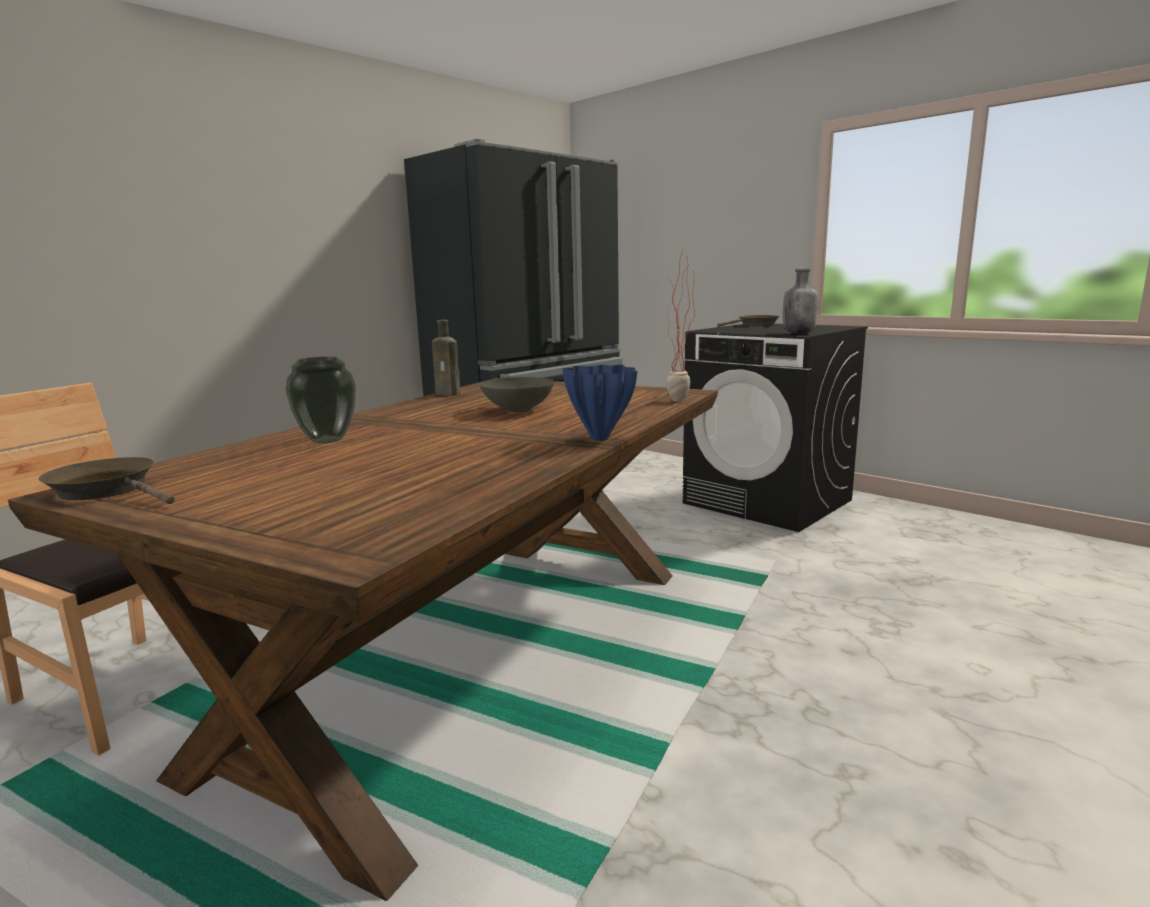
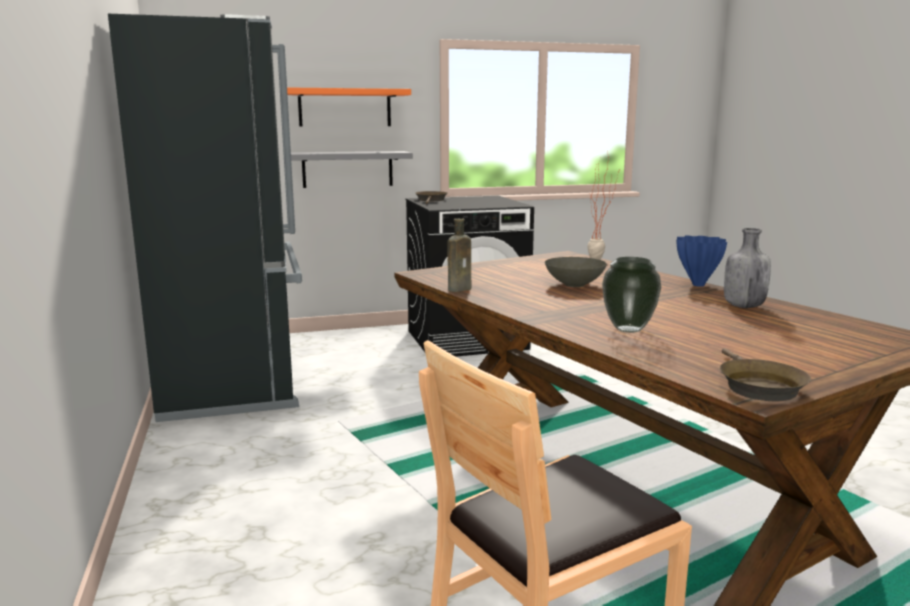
camera: 60 degrees left, 0 degrees up
(109, 490) = (757, 386): brown frying pan -> brown frying pan turned 60 degrees counterclockwise
(712, 288) = (347, 169): none -> grey shelf
(713, 221) = (345, 108): none -> orange shelf
(799, 333) = (511, 204): grey bottle -> grey bottle (743, 306)

